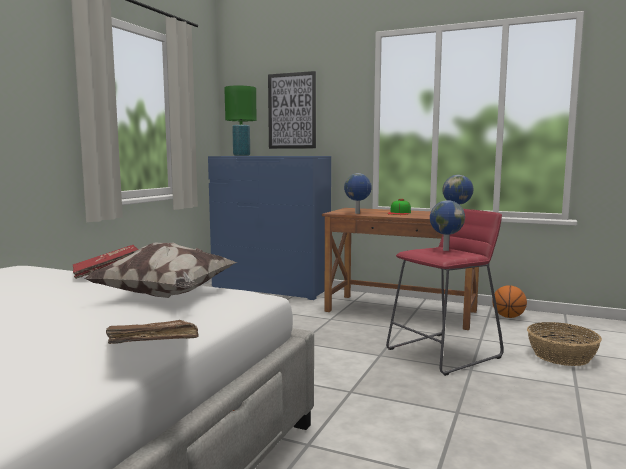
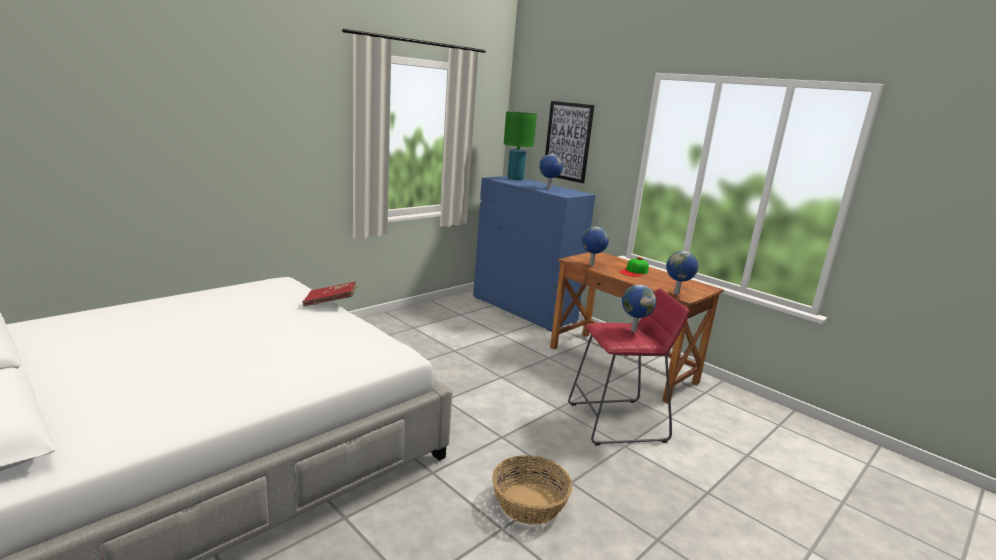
camera: 20 degrees right, 10 degrees up
(150, 351) = (286, 396): brown book -> none
(167, 296) = (345, 341): pillow -> none
(285, 155) = (548, 189): none -> globe
(508, 317) = (726, 398): basketball -> none
(562, 356) = (731, 457): basket -> basket (529, 504)

